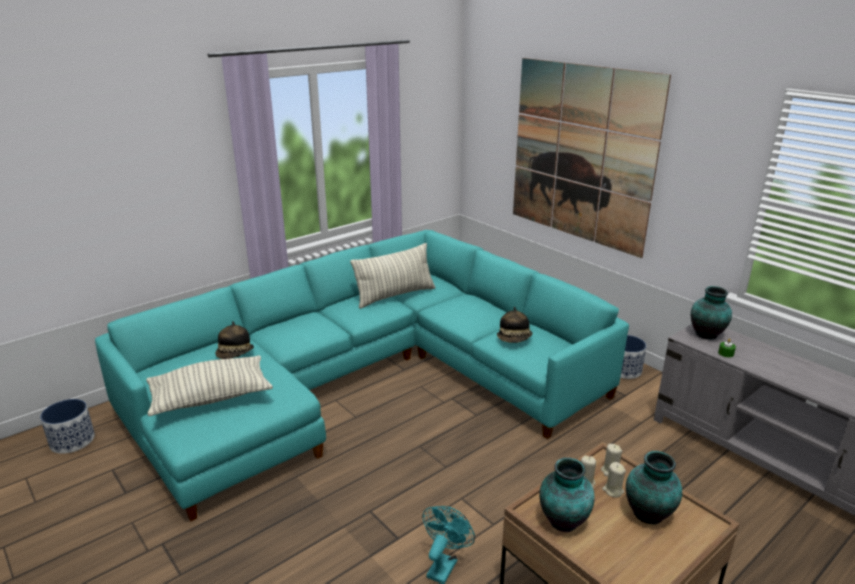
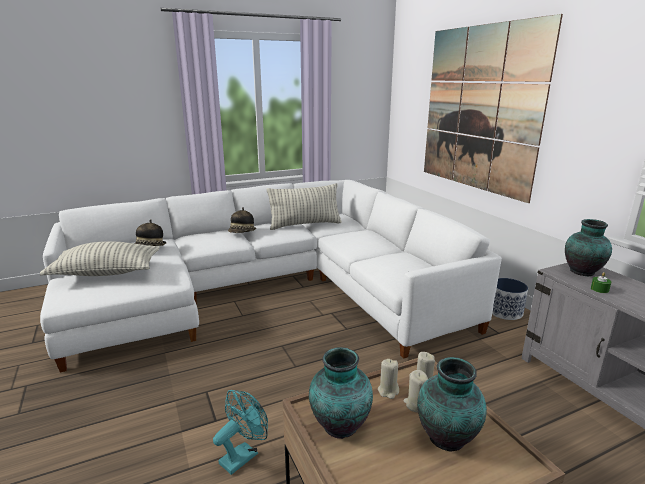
camera: 15 degrees right, 5 degrees down
(72, 441) = (29, 301): planter -> none
(366, 381) = (267, 291): turquoise sofa -> white sofa
(514, 339) = (388, 262): hat -> hat (242, 233)

